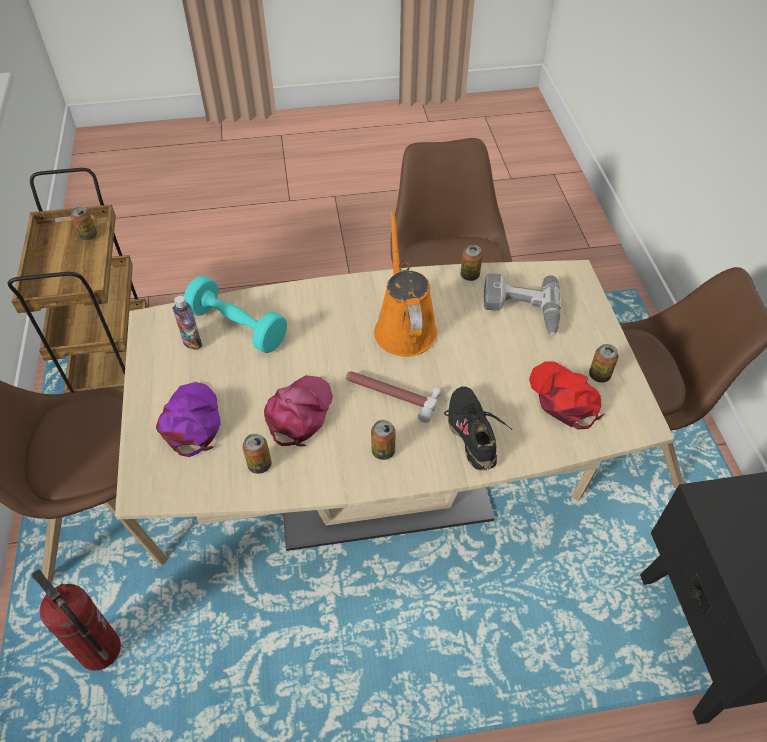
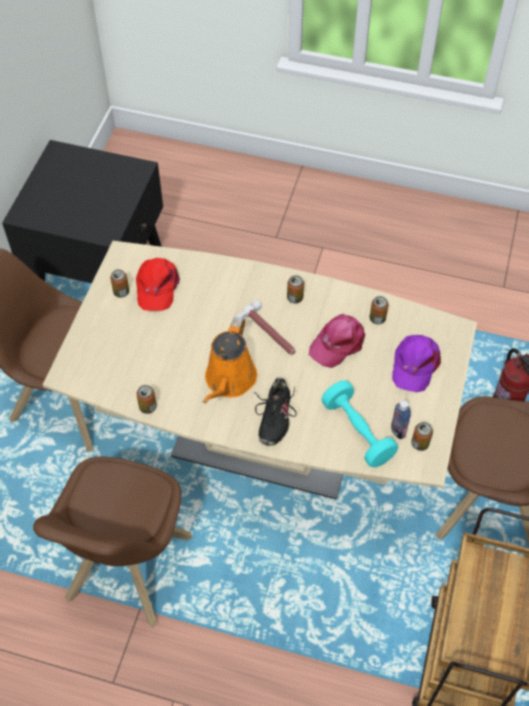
camera: 155 degrees left, 5 degrees up
(88, 235) = (471, 639): can -> can (420, 444)
(472, 433) = (232, 287): black shoe -> black shoe (274, 418)
(521, 311) = (133, 359): power drill -> none

